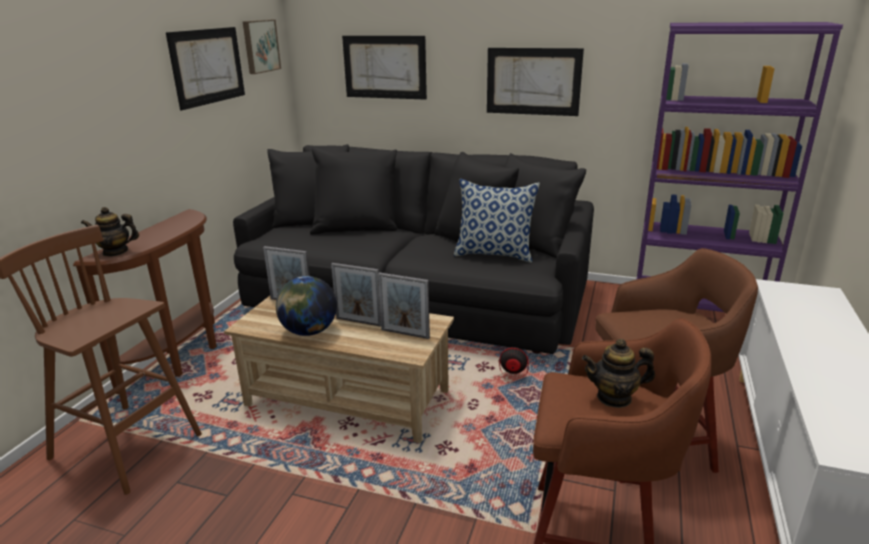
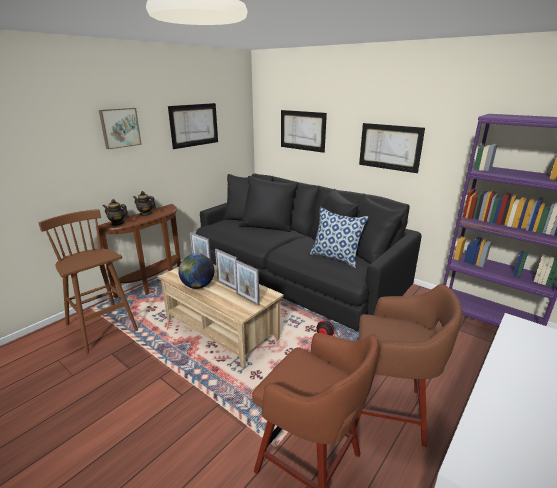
camera: 20 degrees right, 0 degrees up
(260, 46) = (232, 114): picture -> picture (120, 128)
(614, 397) = (320, 376): teapot -> teapot (146, 214)

